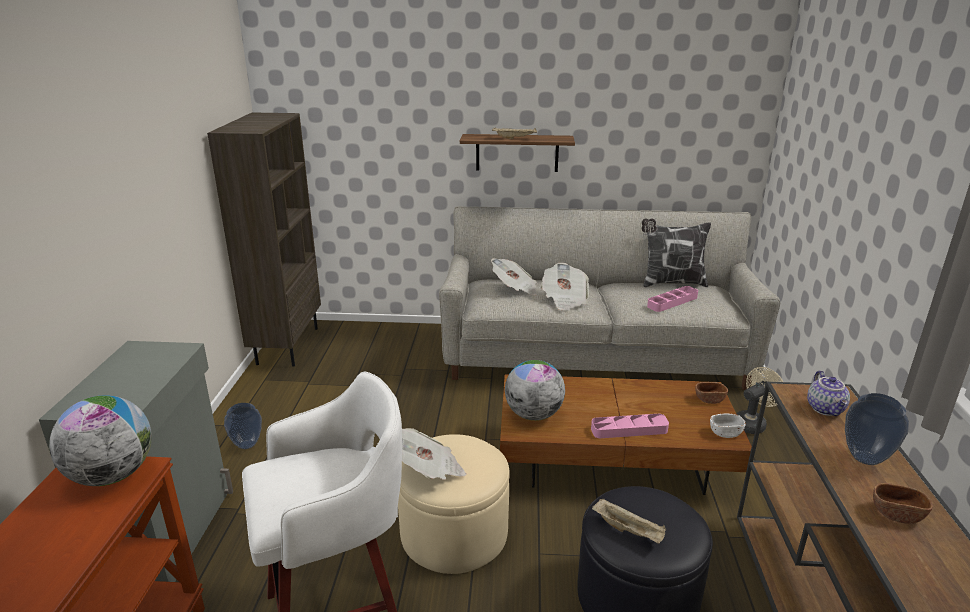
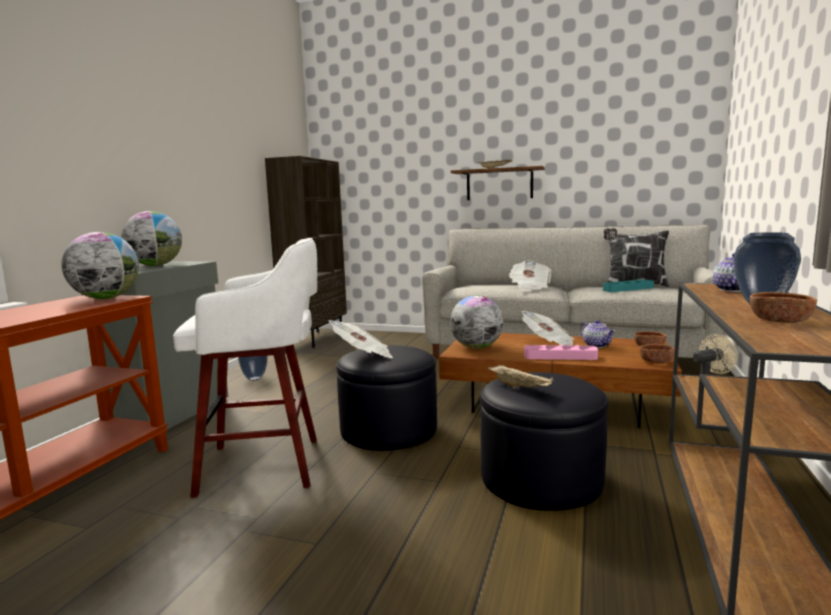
camera: 15 degrees right, 15 degrees down
(129, 371) = (155, 265): none -> globe
(454, 533) = (388, 430): beige ottoman -> black ottoman
(515, 288) = (490, 284): newspaper -> newspaper (548, 344)
(658, 400) = (597, 345): none -> teapot
(672, 302) = (628, 289): pink tray -> turquoise tray
(725, 433) = (656, 362): white bowl -> brown bowl

